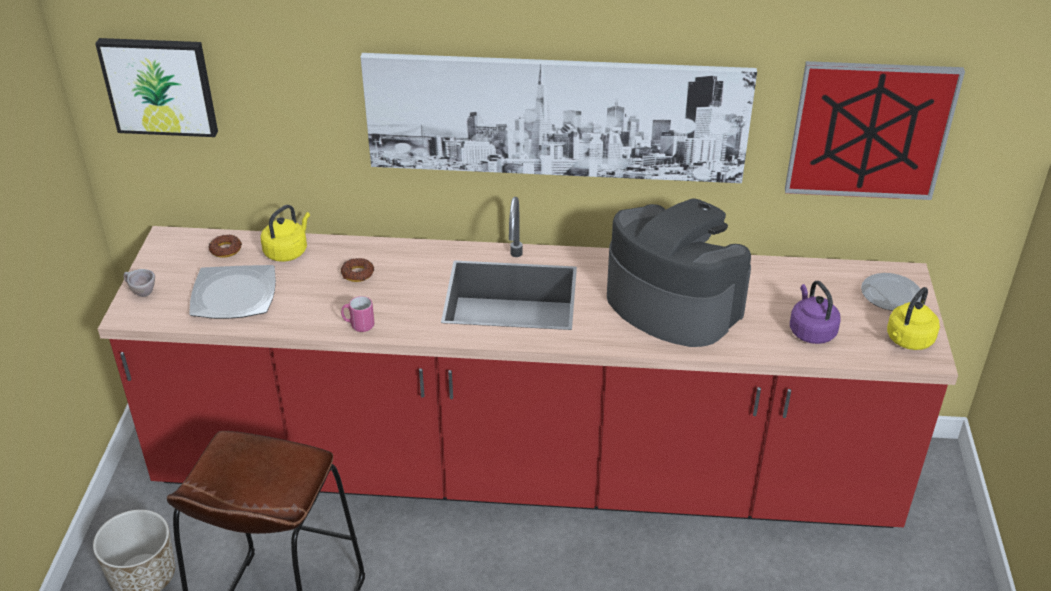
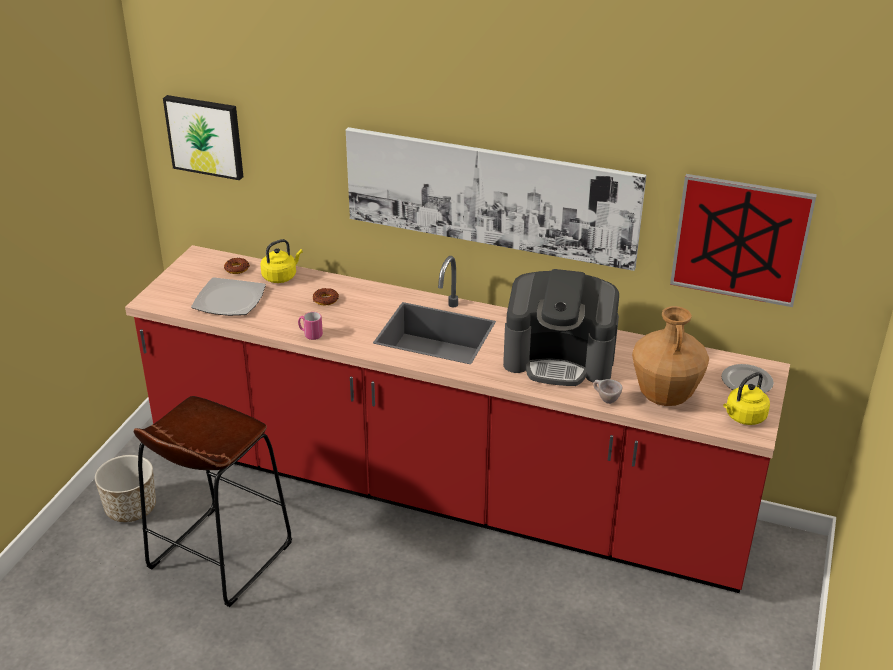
camera: 15 degrees right, 5 degrees down
(141, 293) = (164, 288): beige cup -> beige cup (605, 400)
(672, 303) = (560, 358): coffee machine -> coffee machine turned 135 degrees clockwise
(811, 331) = (664, 397): purple kettle -> brown vase

